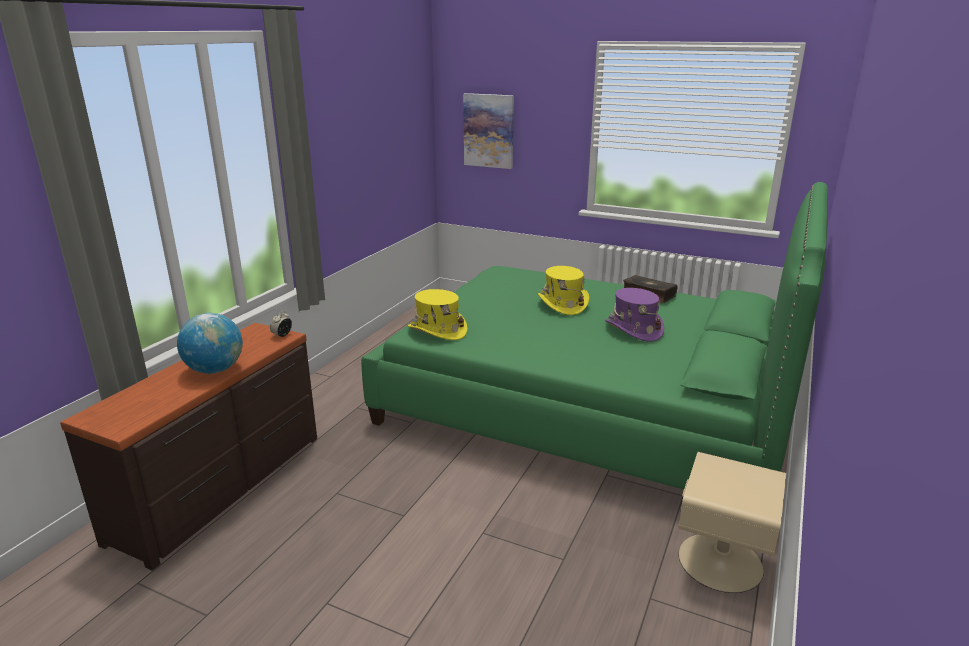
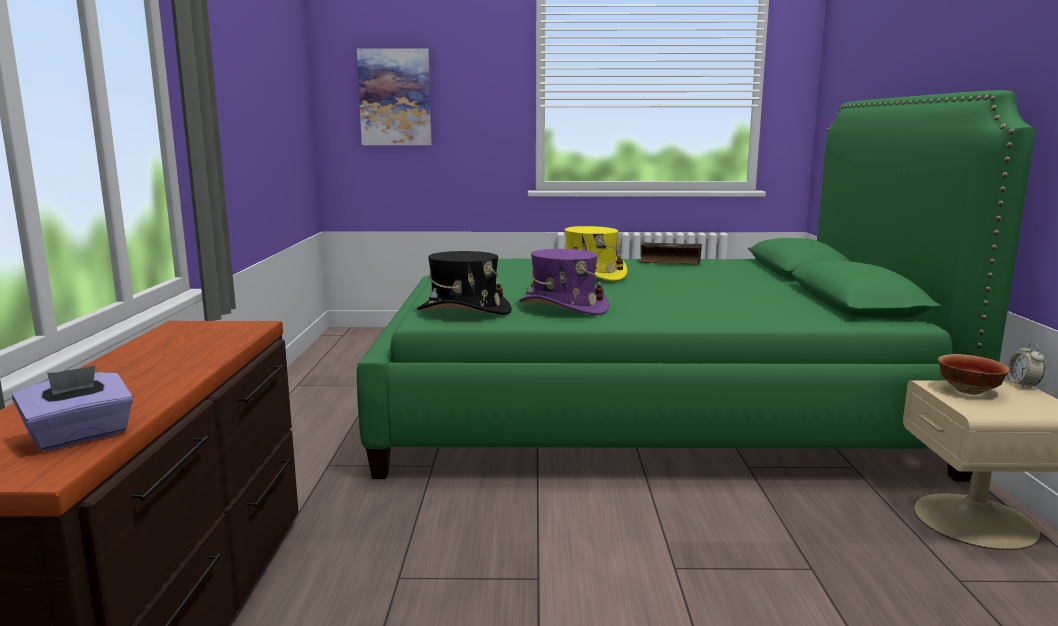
camera: 25 degrees left, 10 degrees down
(149, 409) = (80, 436): none -> purple tissue box
(215, 370) = (164, 373): globe -> none
(282, 335) = (241, 326): alarm clock -> alarm clock (1022, 385)
(437, 330) = (464, 310): yellow hat -> black hat
(633, 329) = (704, 284): purple hat -> purple hat (563, 307)
(725, 472) = (969, 391): none -> bowl

